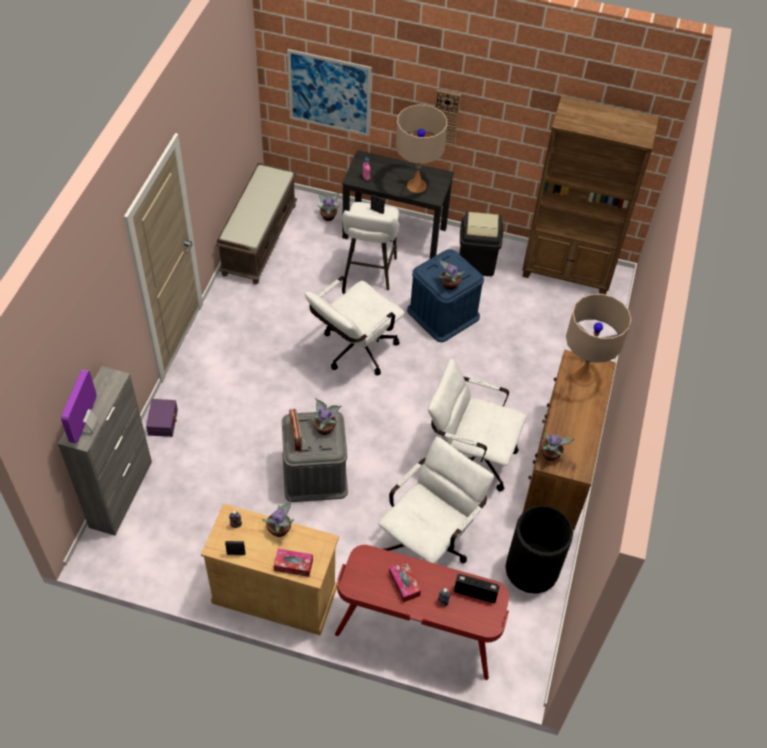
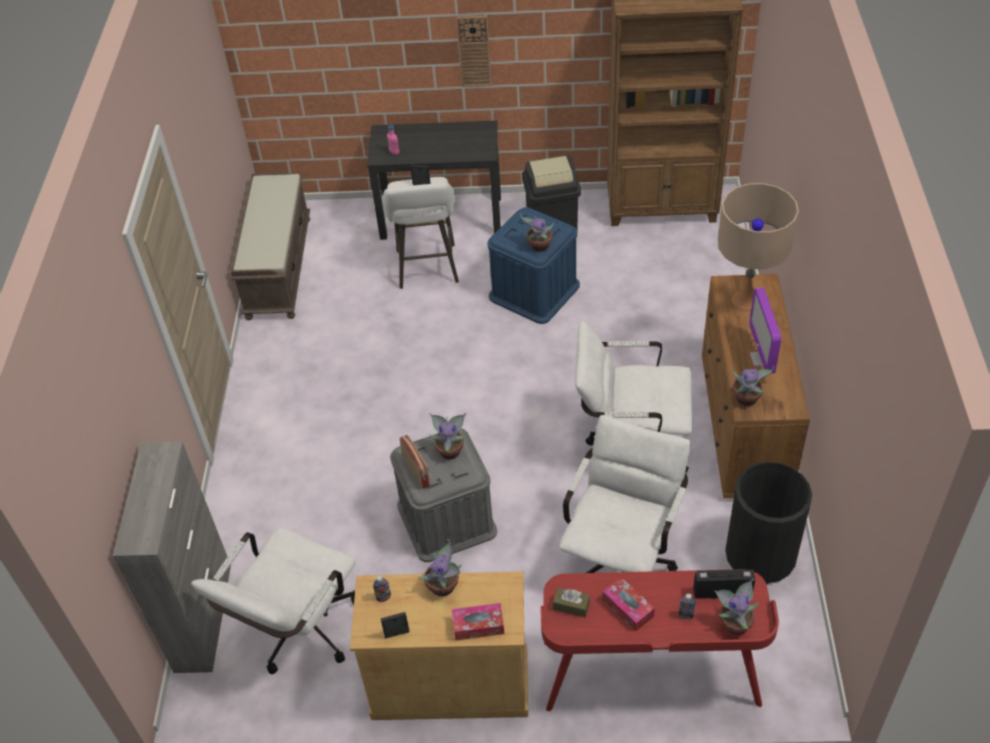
camera: 10 degrees left, 5 degrees down
(87, 426) = (147, 523): monitor -> monitor (761, 358)
(164, 422) = (230, 512): purple storage box -> none
(328, 216) = (354, 220): potted plant -> potted plant (735, 623)
(329, 93) = (322, 59): picture -> none
(354, 351) = (442, 363): white office chair -> white office chair (297, 634)
(365, 570) = (571, 606): none -> brown tissue box
(416, 186) = (458, 146): beige table lamp -> none

